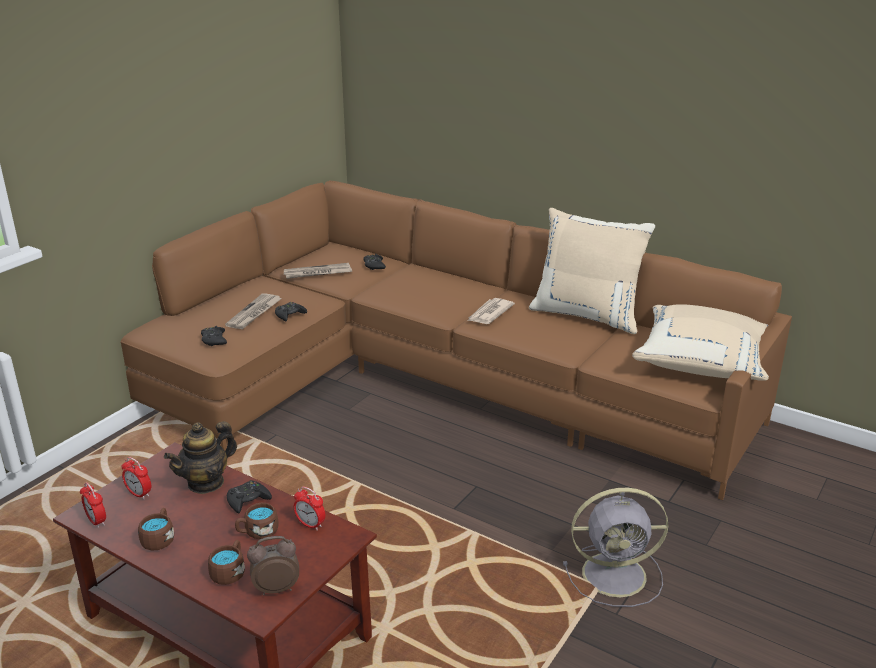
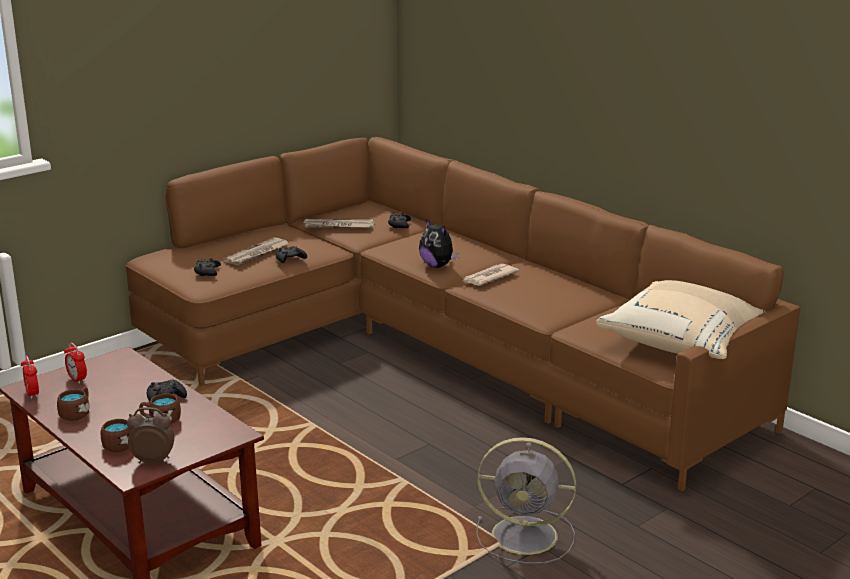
camera: 15 degrees right, 5 degrees down
(206, 482) = (138, 379): teapot -> none
(310, 524) = (209, 421): alarm clock -> none
(435, 306) = (437, 266): none -> plush toy
(587, 315) = (591, 289): beige pillow -> none

